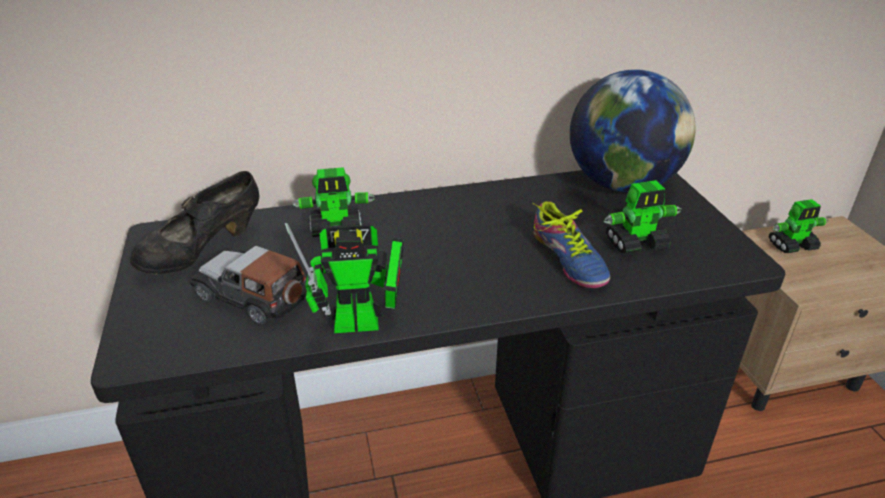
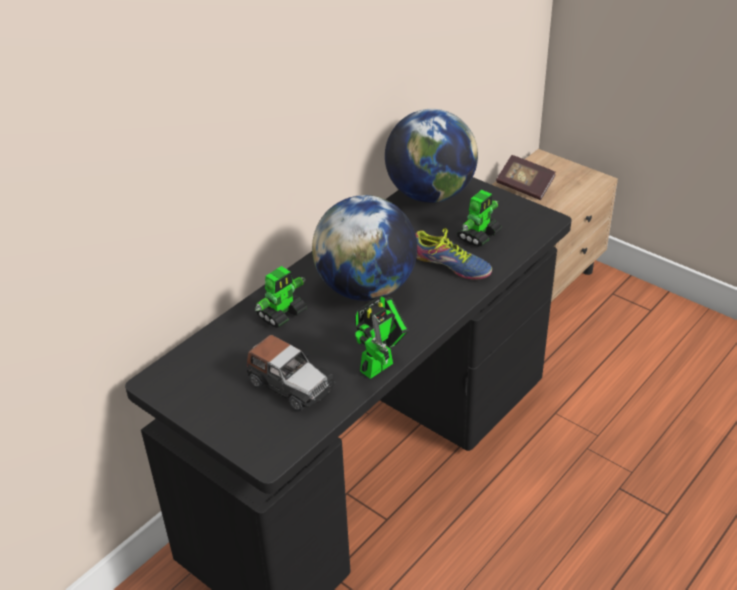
camera: 35 degrees left, 5 degrees up
(203, 252) = (212, 375): black shoe -> none
(253, 296) = (290, 385): toy car -> toy car turned 135 degrees counterclockwise
(446, 241) = (366, 288): none -> globe
(792, 245) = (524, 187): toy robot -> book

